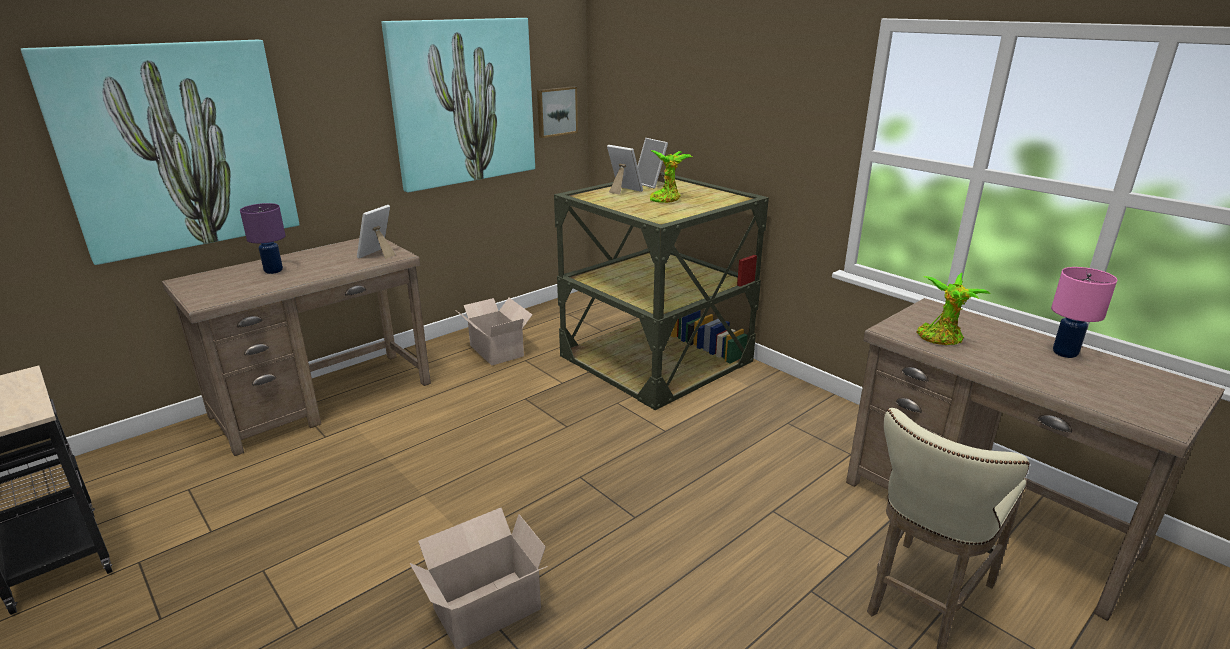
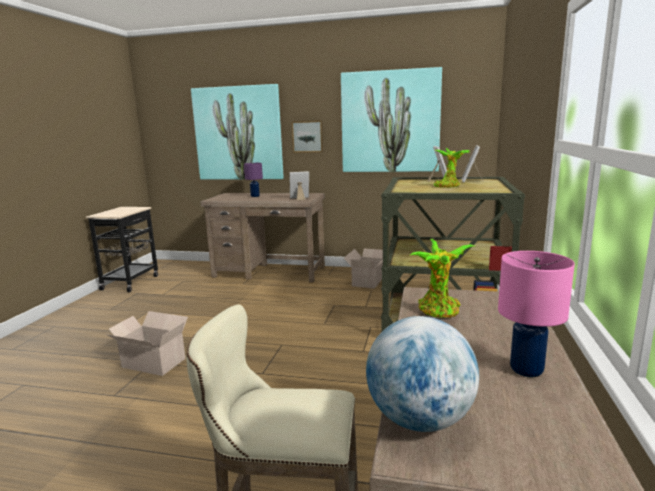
camera: 55 degrees right, 10 degrees down
(556, 111) = (466, 133): picture -> picture (308, 136)
(1124, 408) = (419, 420): none -> globe

